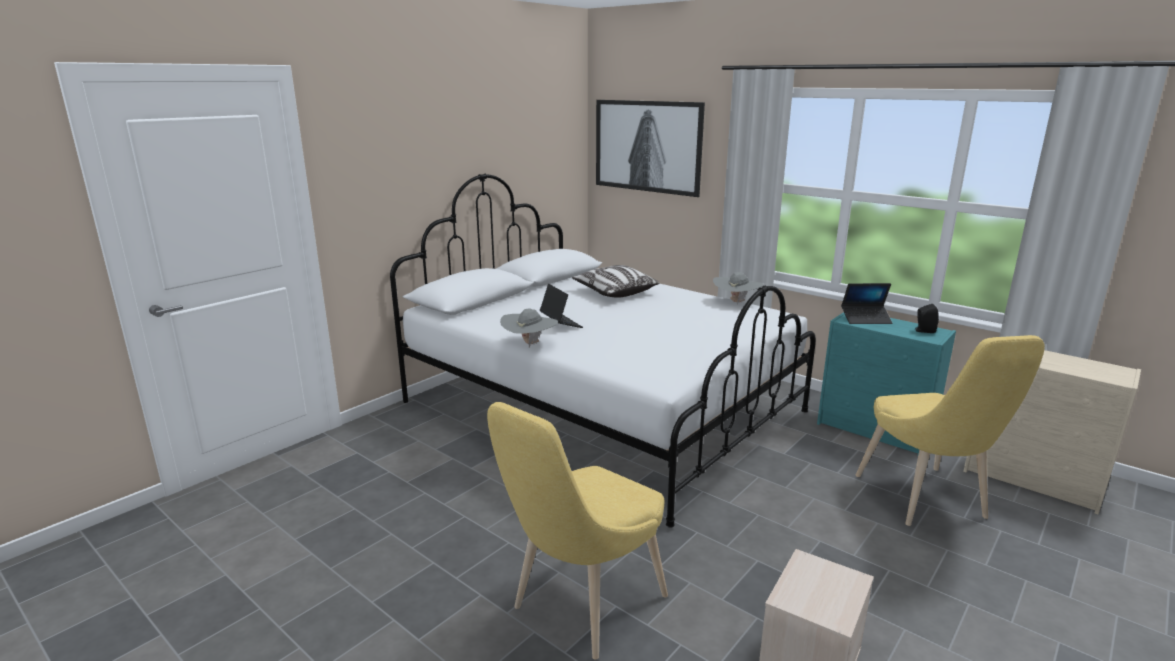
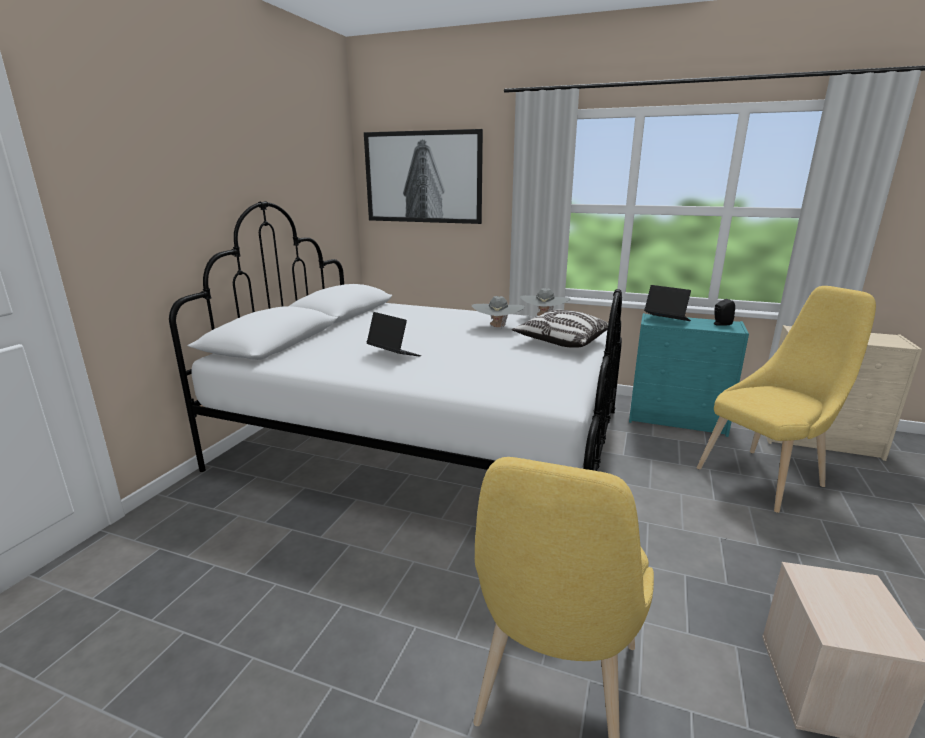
camera: 20 degrees left, 0 degrees up
(530, 344) = (376, 379): grey hat -> grey hat (497, 327)
(614, 292) = (423, 320): pillow -> pillow (561, 342)
(865, 319) = (666, 320): laptop -> laptop turned 120 degrees counterclockwise
(925, 501) = (766, 476): yellow chair -> yellow chair turned 90 degrees counterclockwise

